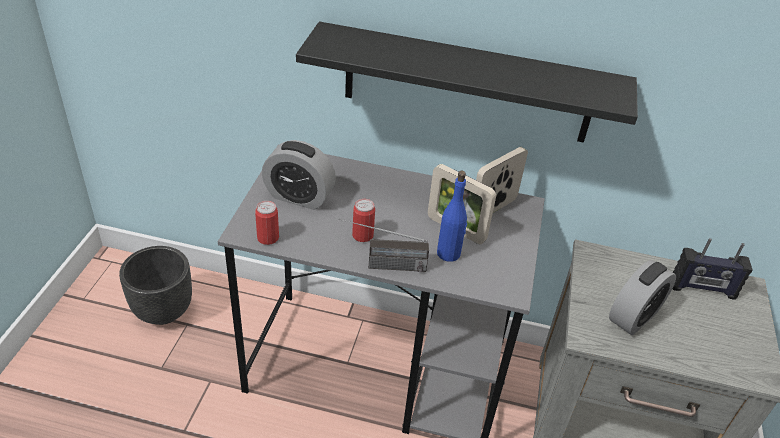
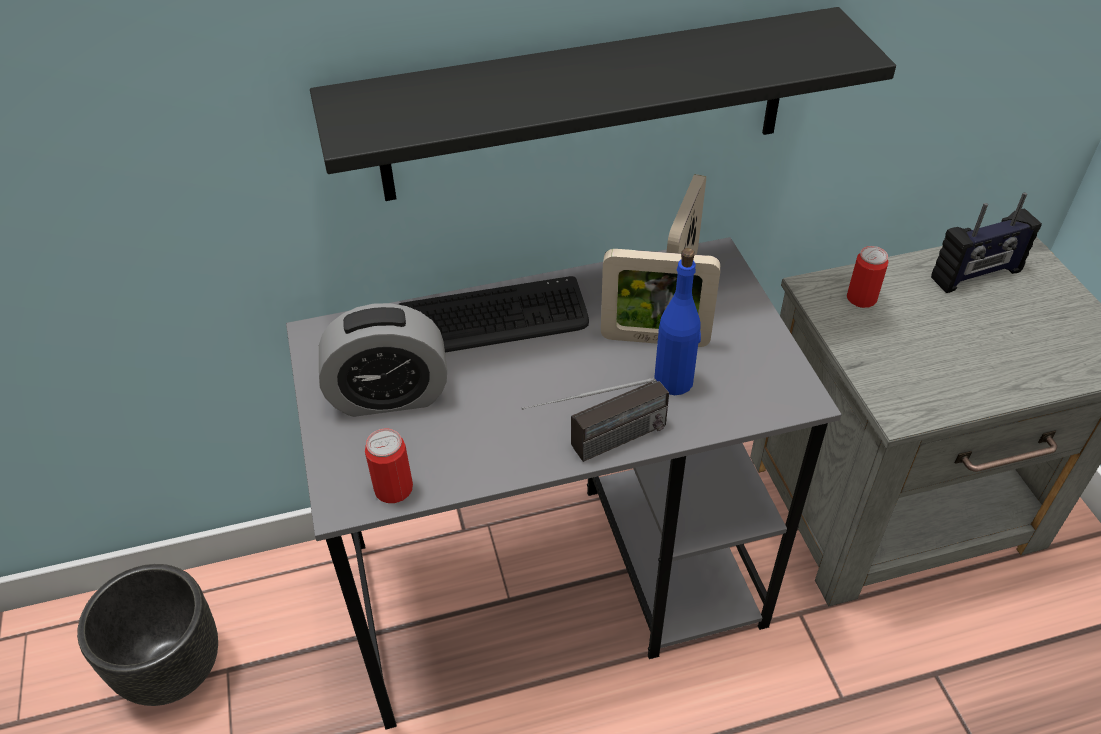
camera: 25 degrees left, 5 degrees up
(362, 235) = (533, 412): can -> can (861, 298)
(378, 184) = (492, 320): none -> keyboard
(634, 316) = (932, 352): alarm clock -> none

